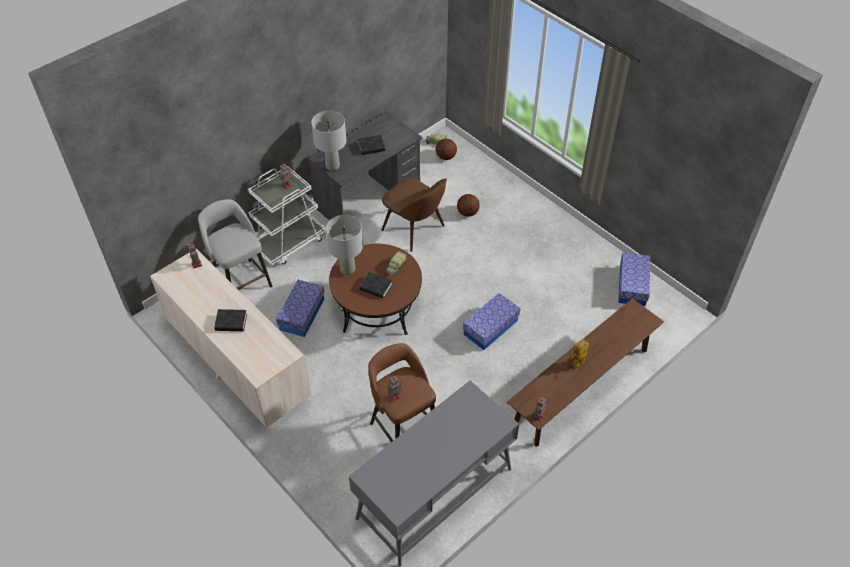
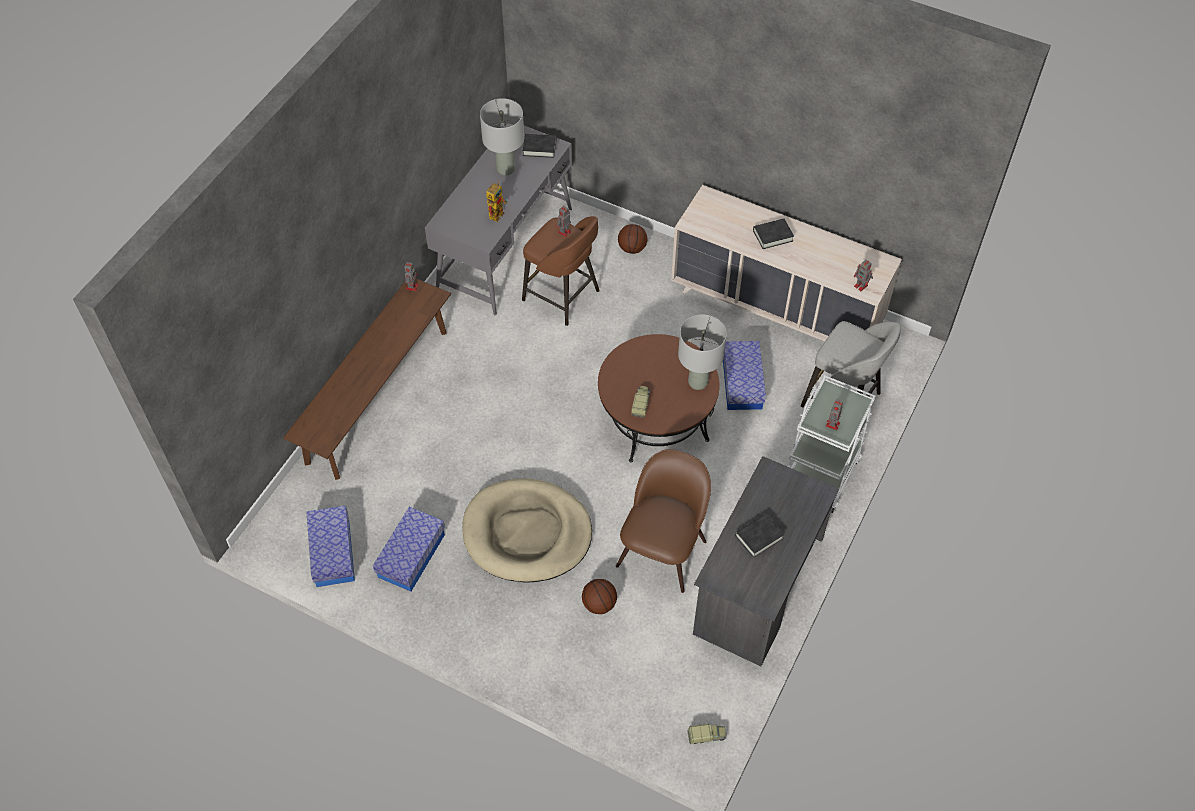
camera: 160 degrees right, 5 degrees up
(332, 166) = (794, 484): grey table lamp -> grey table lamp (505, 169)
(376, 287) = (651, 370): black book -> black book (539, 148)
(415, 229) = (663, 550): brown chair -> brown chair turned 90 degrees clockwise
(446, 156) = (677, 708): basketball -> basketball (632, 248)
(490, 327) = (506, 435): storage box -> storage box (411, 556)
(498, 261) = (527, 533): none -> beige dog bed
(576, 365) = (382, 352): toy robot -> toy robot (497, 212)

